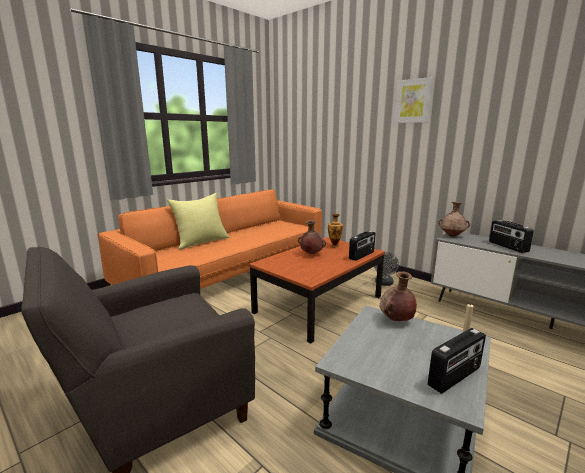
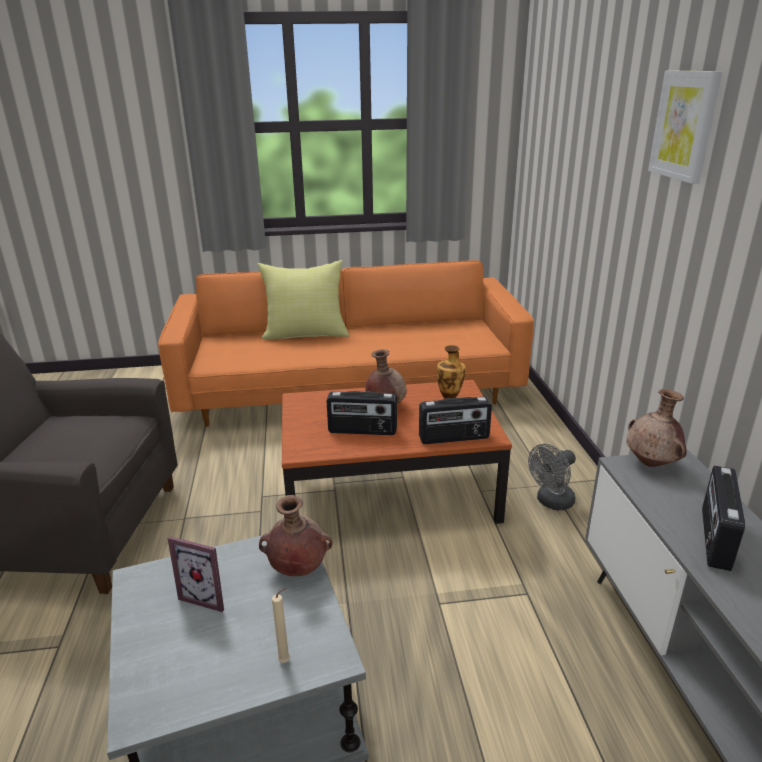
camera: 40 degrees right, 10 degrees up
(384, 348) = (208, 595): none -> picture frame
(455, 377) = (202, 683): radio -> radio (362, 431)

